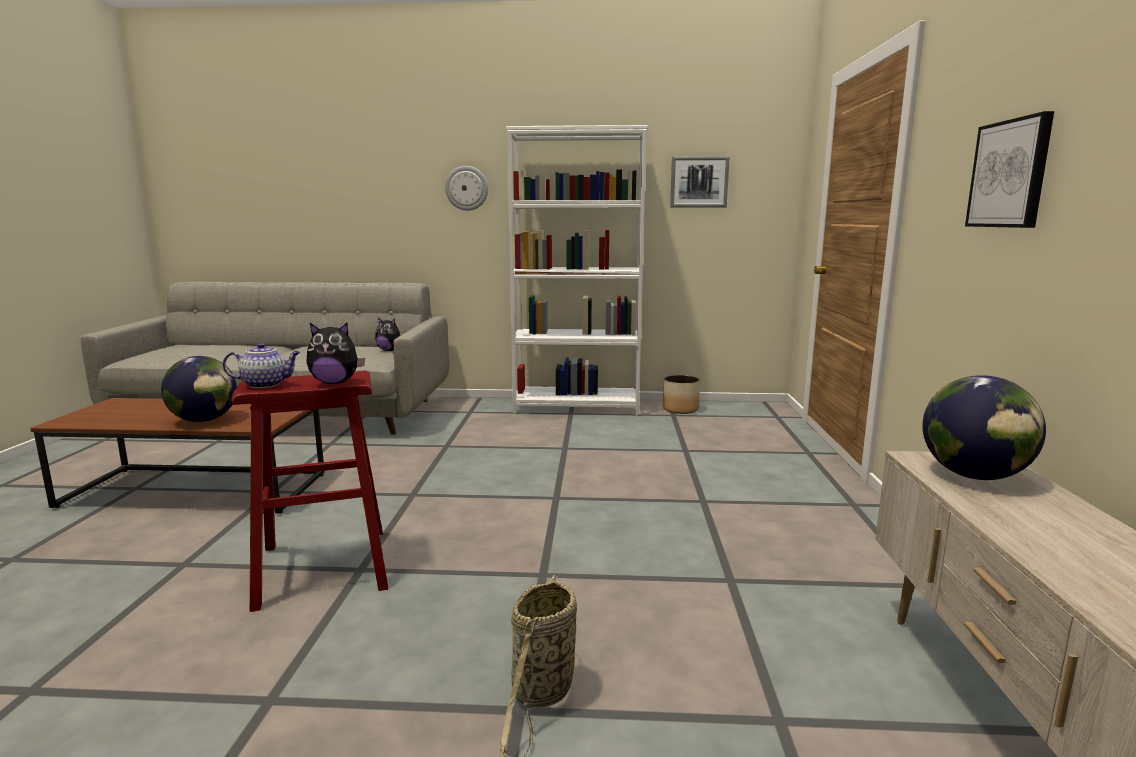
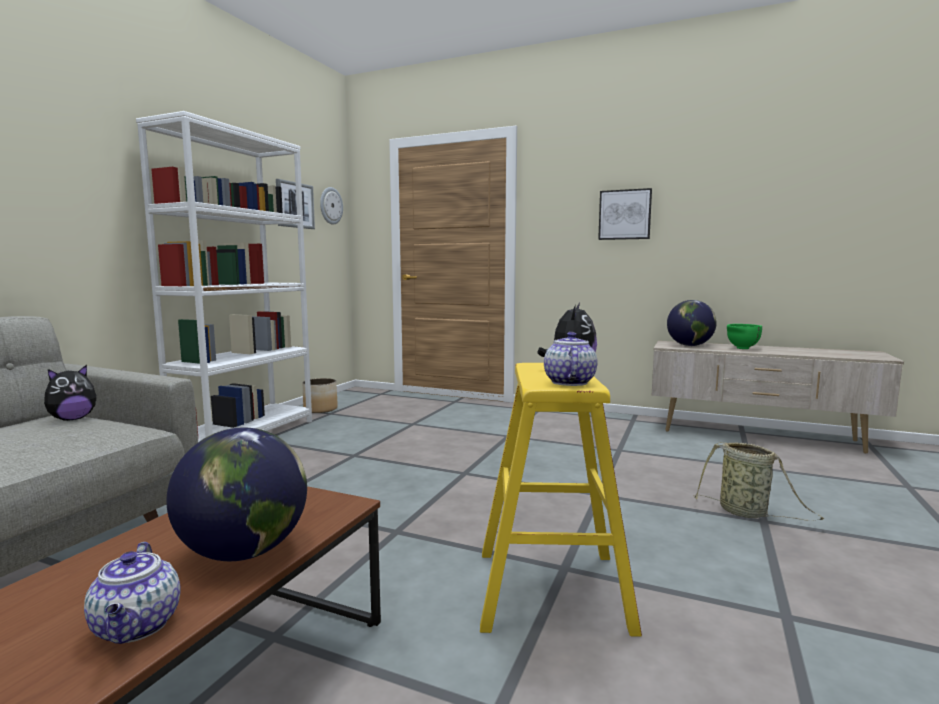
camera: 70 degrees left, 5 degrees down
(140, 421) = (137, 627): none -> teapot
(324, 567) = (551, 589): red stool -> yellow stool
(467, 188) = (71, 178): wall clock -> wall clock (330, 206)
(1036, 522) = (741, 348): none -> green bowl

